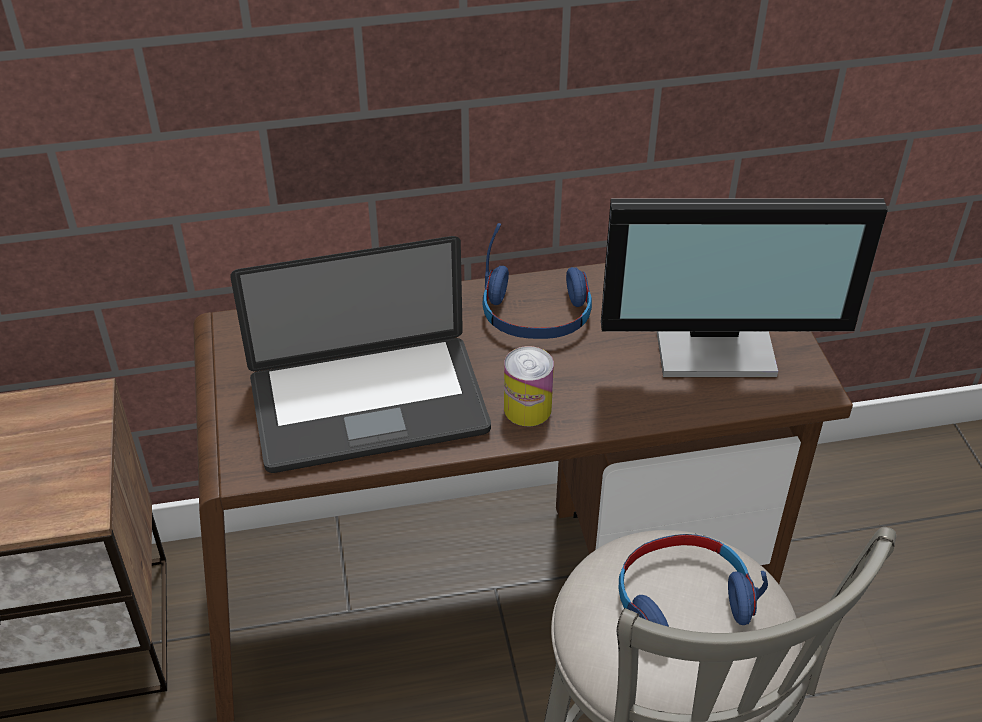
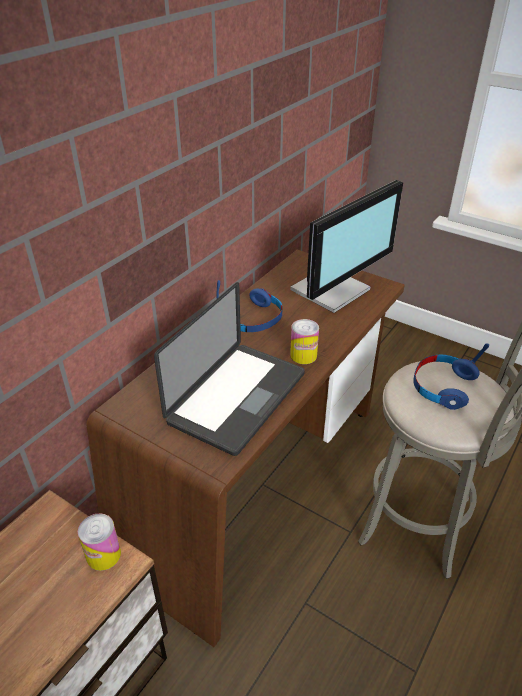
camera: 45 degrees left, 5 degrees down
(76, 485) = (103, 555): none -> can

